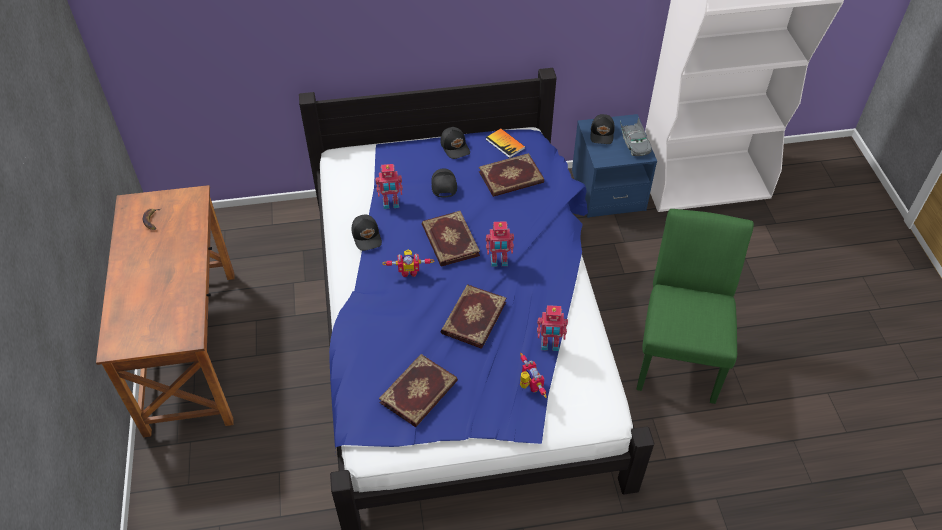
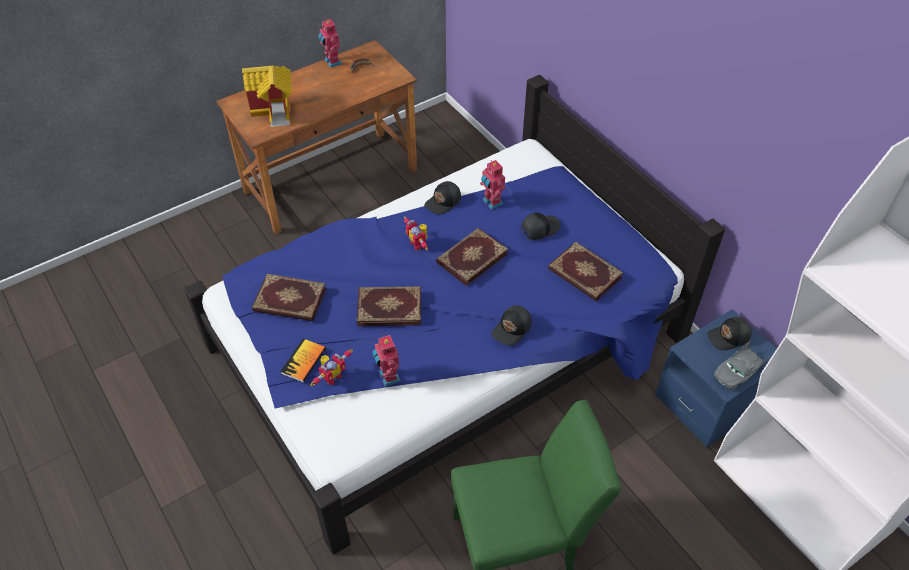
camera: 65 degrees right, 0 degrees up
(163, 312) = (276, 112): none -> toy house
(455, 147) = (597, 218): black cap -> black cap (512, 329)
(499, 262) = (467, 302): toy robot -> toy robot (332, 62)
(505, 144) = (630, 254): book -> book (303, 361)

